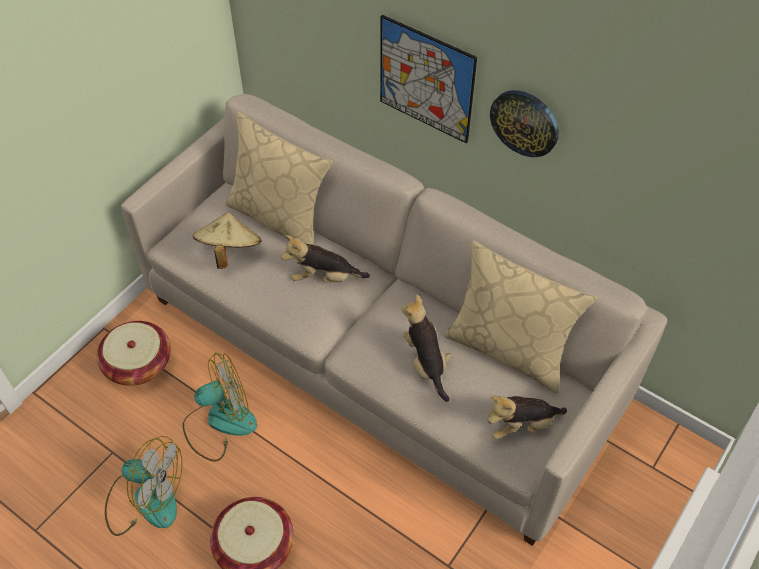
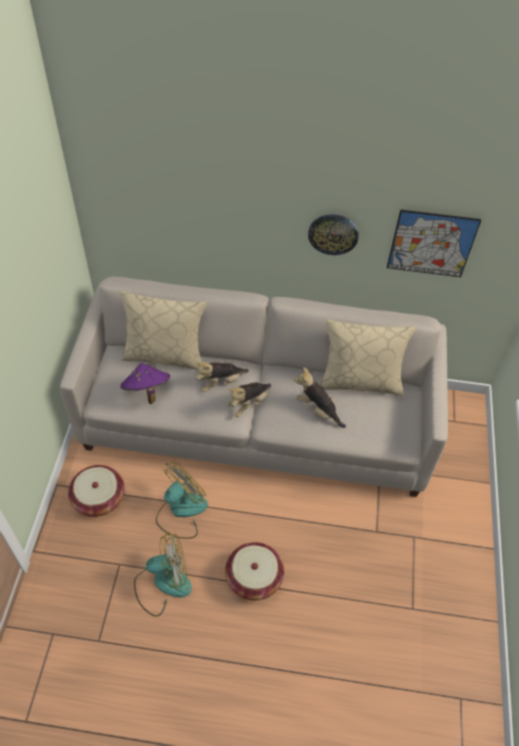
camera: 30 degrees left, 0 degrees up
(229, 251) = (146, 390): beige hat -> purple hat
(426, 80) = (255, 226): picture -> picture (431, 244)
(521, 425) = (393, 423): plush toy -> plush toy (248, 404)

